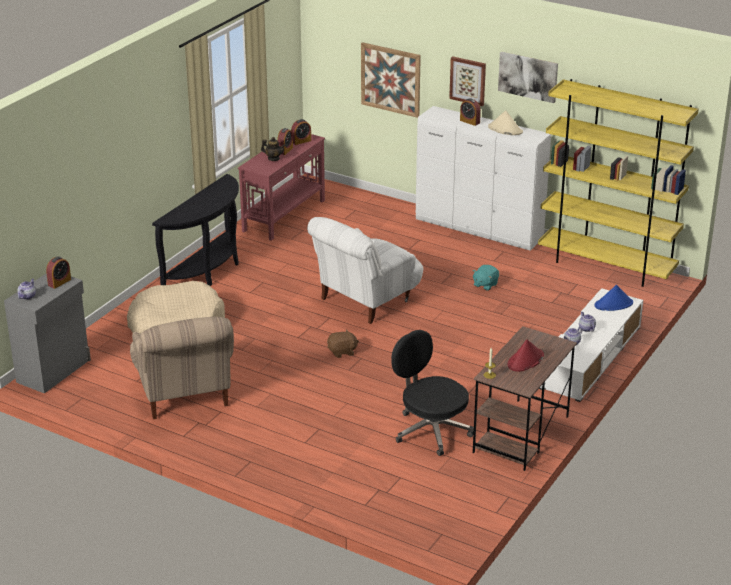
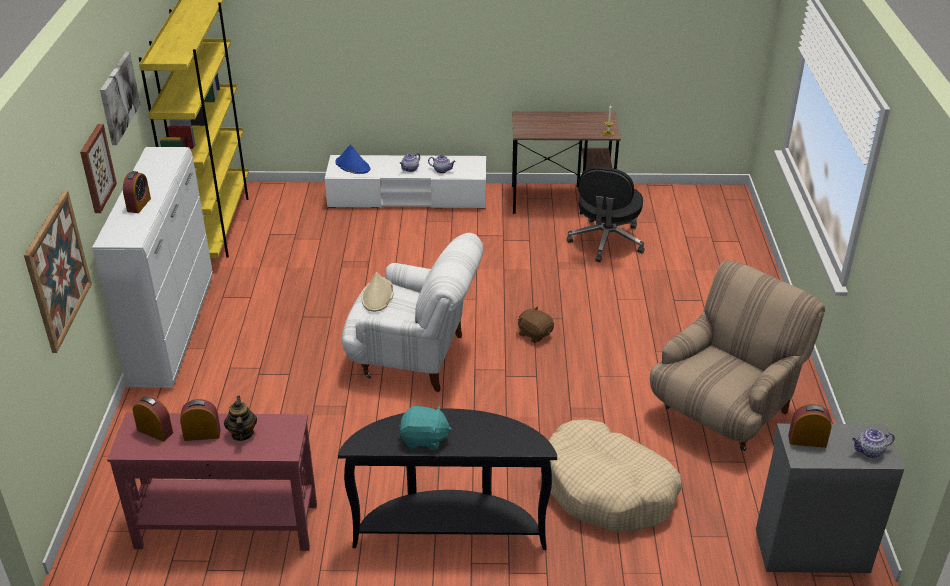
camera: 120 degrees left, 5 degrees up
(485, 285) = (313, 287): turquoise plush toy -> turquoise plush toy (424, 439)
(505, 129) = (152, 176): beige hat -> beige hat (377, 296)
(525, 361) = (567, 124): red hat -> none

